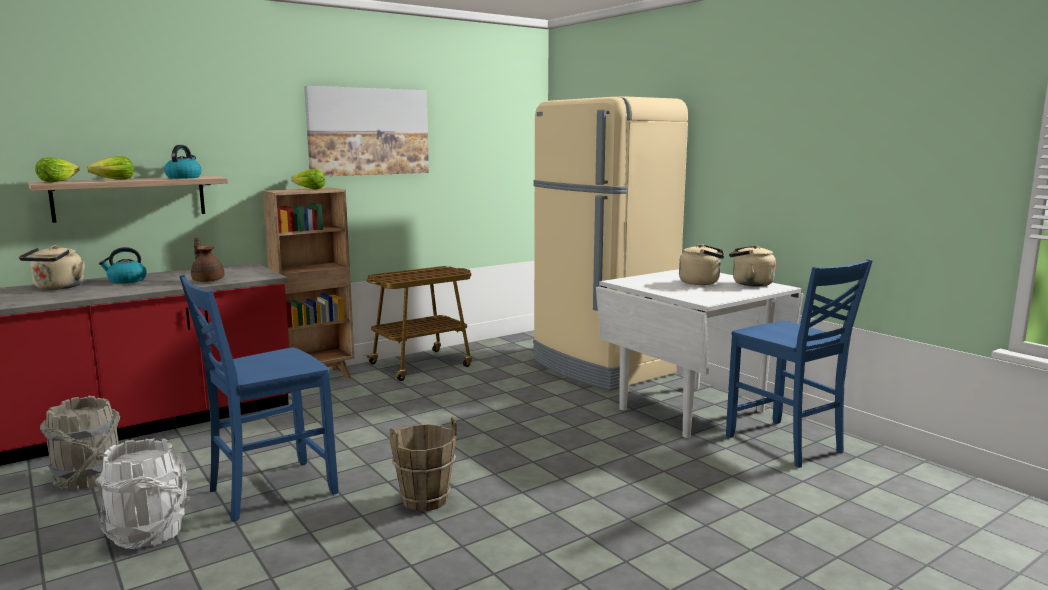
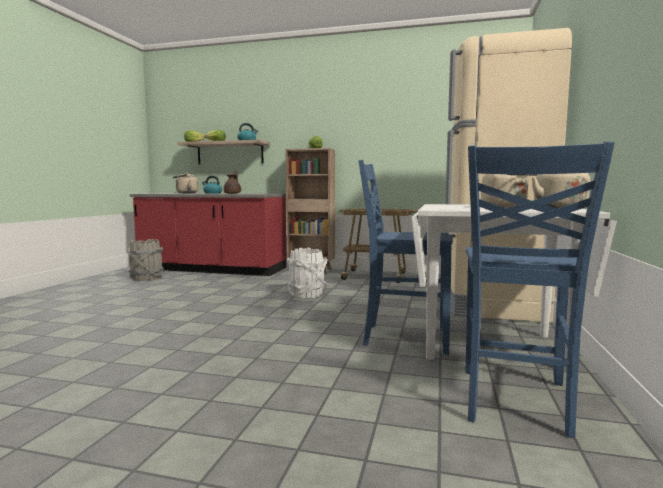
camera: 50 degrees right, 5 degrees down
(148, 533) = (104, 297): white bucket -> white bucket (306, 294)
(269, 491) = (166, 299): blue chair -> blue chair (404, 337)
(368, 131) = (363, 113): picture -> none
(424, 500) = (193, 323): brown bucket -> none

